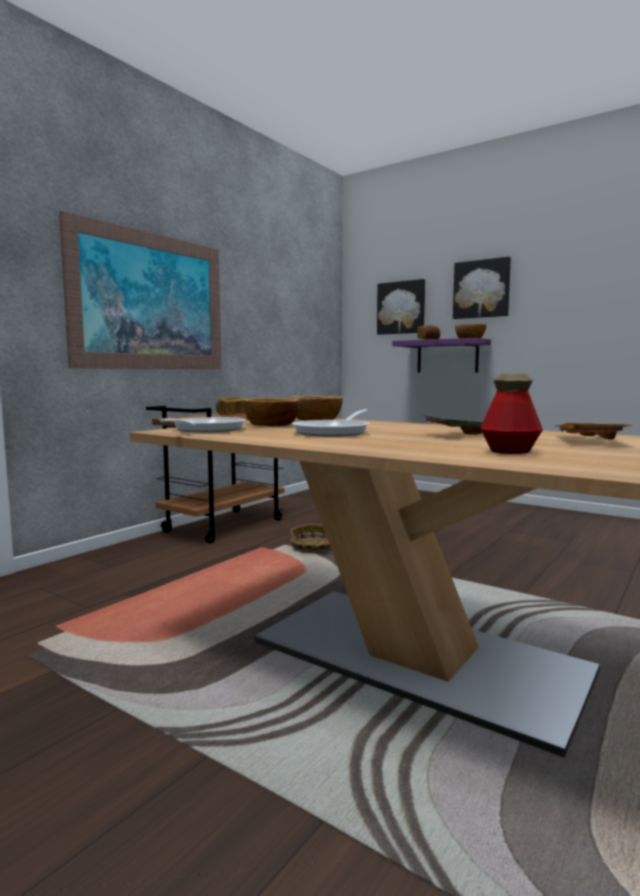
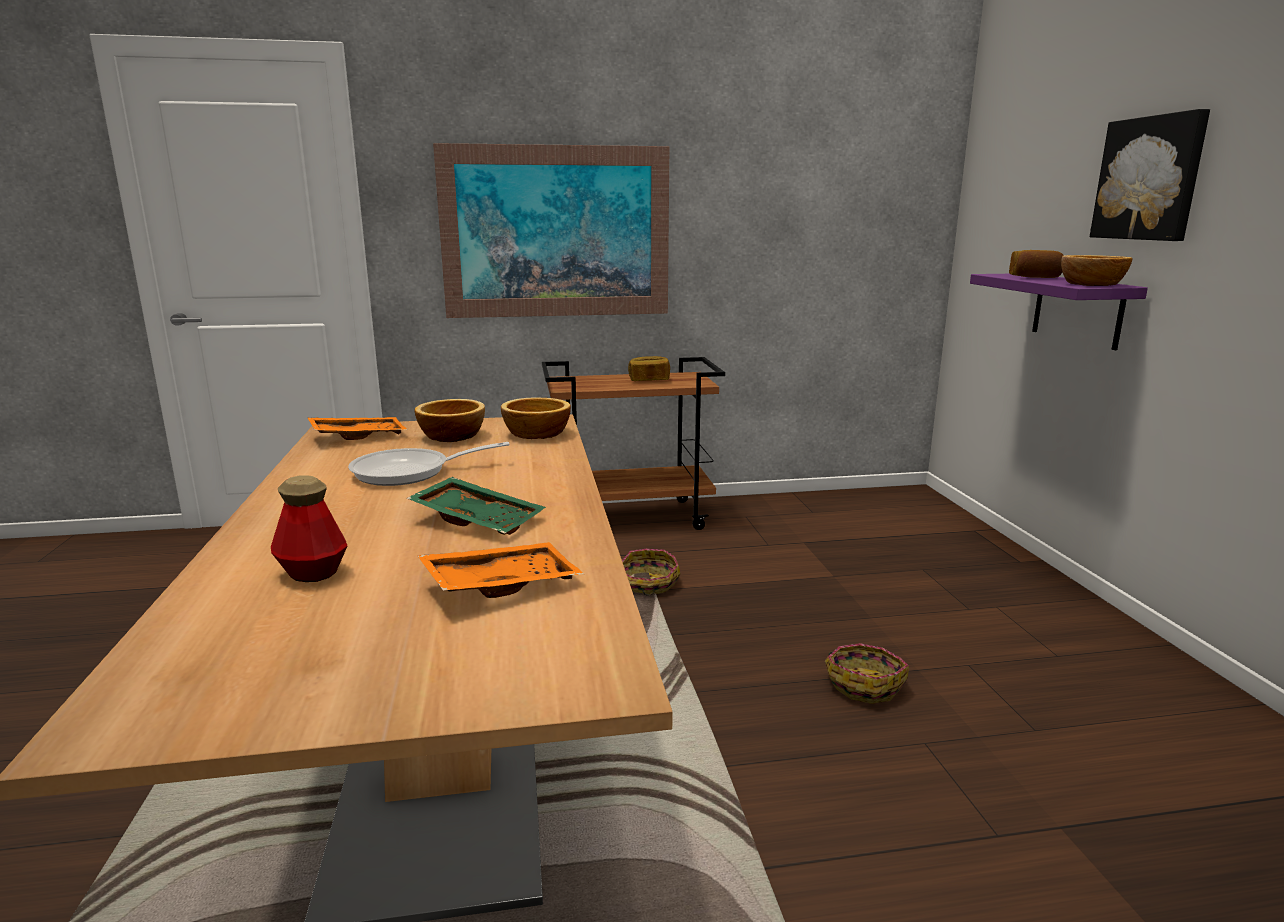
camera: 45 degrees right, 10 degrees up
(205, 430) = (358, 436): frying pan -> orange tray
(401, 308) = (1028, 207): picture -> none
(494, 549) = (864, 683): none -> basket

